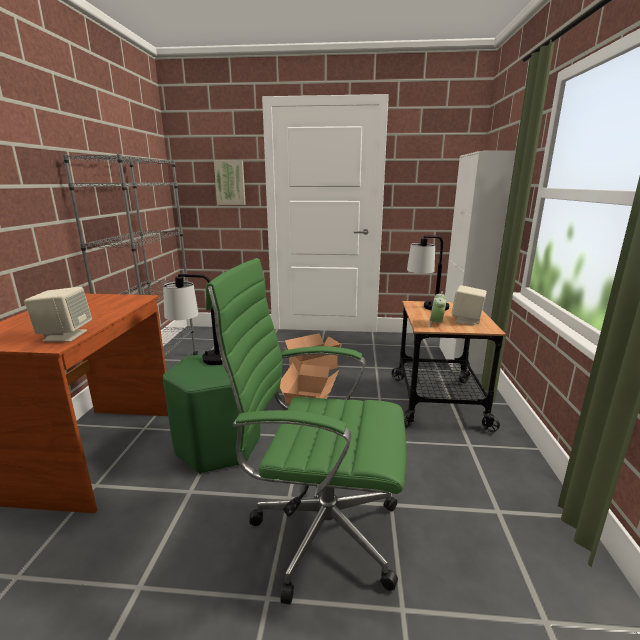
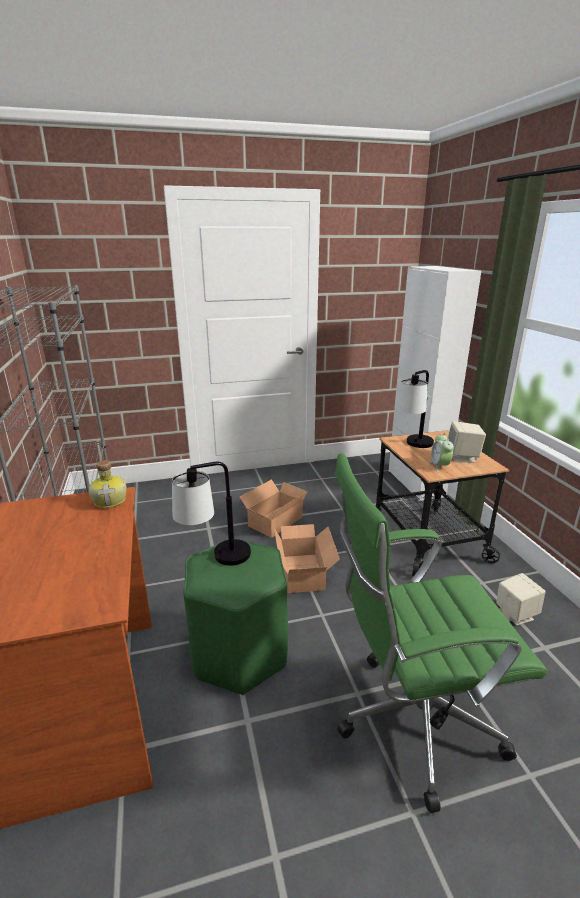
camera: 20 degrees left, 5 degrees up
(65, 335) = (97, 587): beige speaker -> beige speaker (515, 614)
(134, 299) = (111, 500): none -> bottle
(230, 183) = (125, 299): picture -> none

